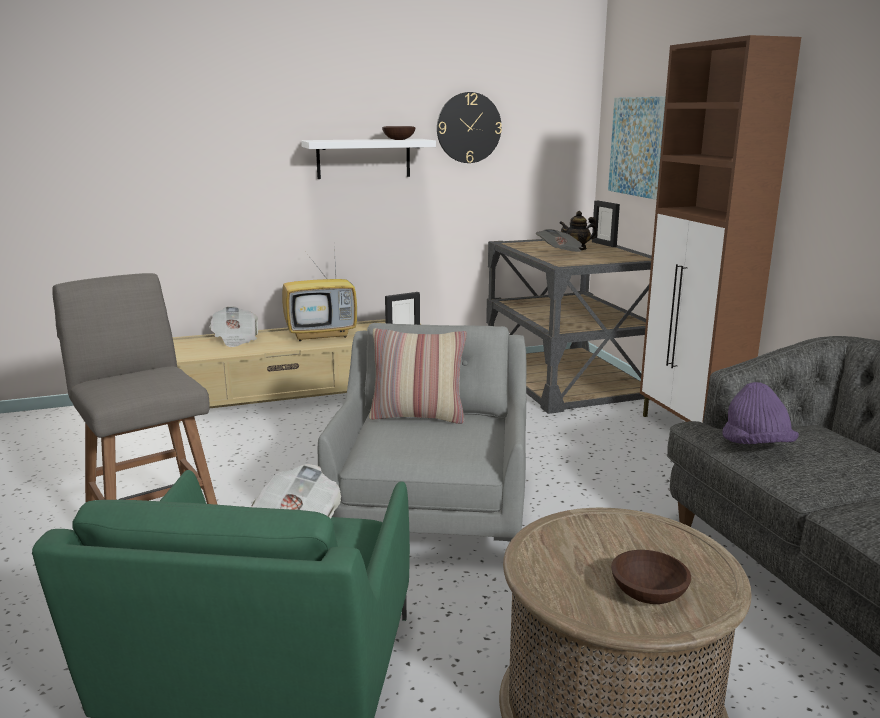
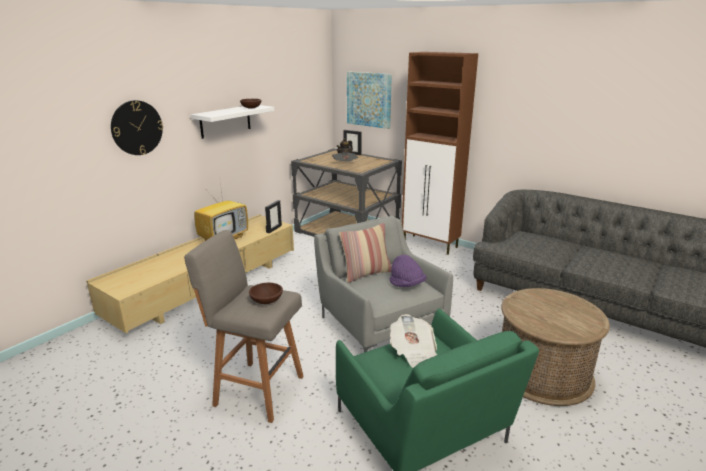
camera: 35 degrees left, 5 degrees up
(235, 339) = (173, 256): newspaper -> none
(468, 128) = (276, 94): wall clock -> wall clock (137, 128)
(649, 593) = (575, 319): brown bowl -> brown bowl (267, 300)
(755, 446) = (520, 247): purple hat -> purple hat (407, 285)

